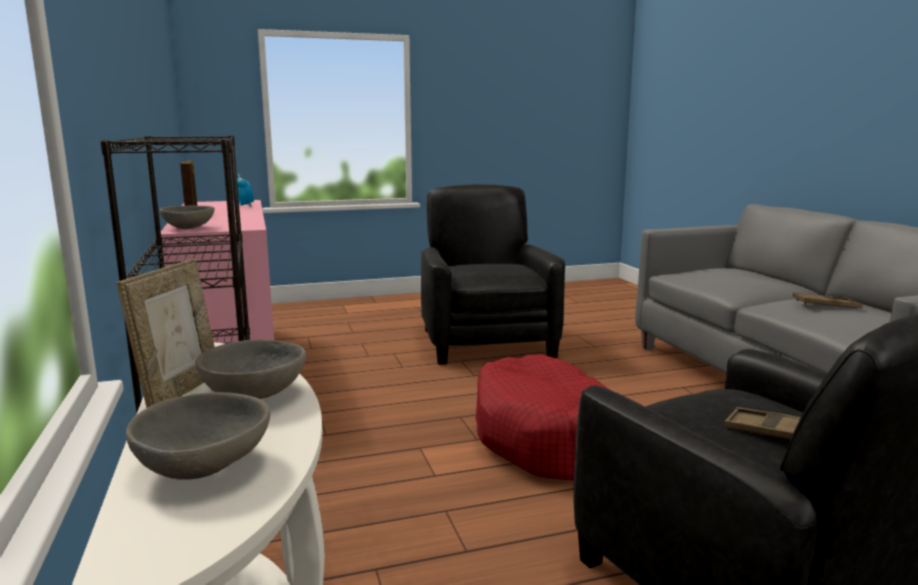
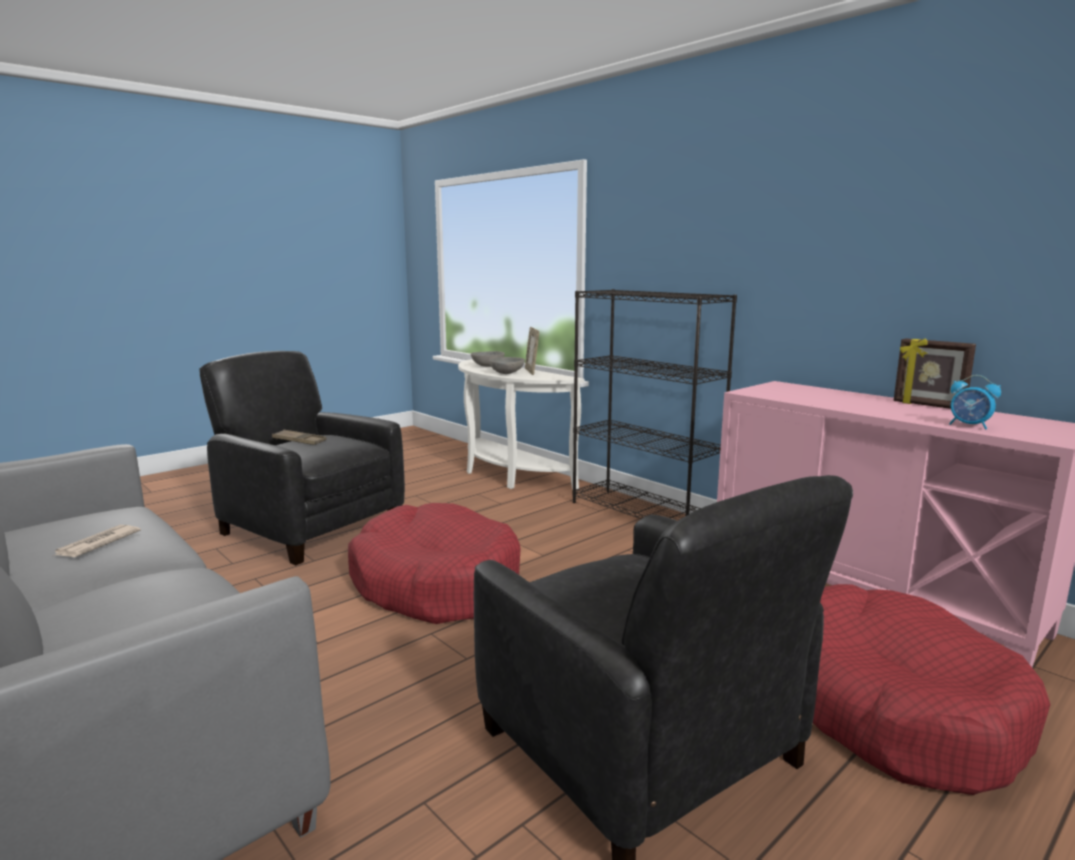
camera: 155 degrees right, 0 degrees up
(188, 228) = (788, 387): grey bowl -> none
(352, 333) = (889, 706): none -> red dog bed
(825, 305) = (96, 544): brown tray -> newspaper

